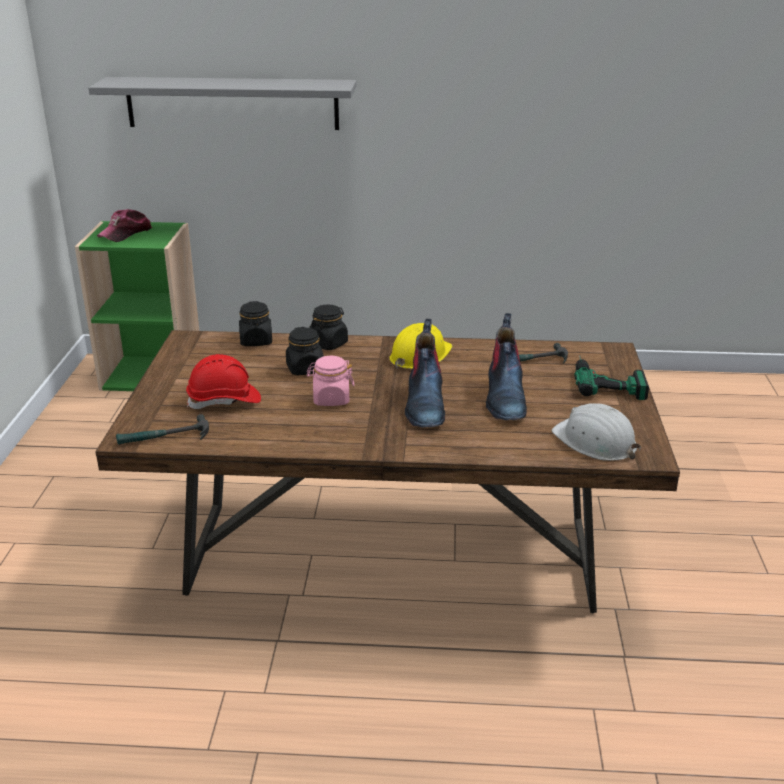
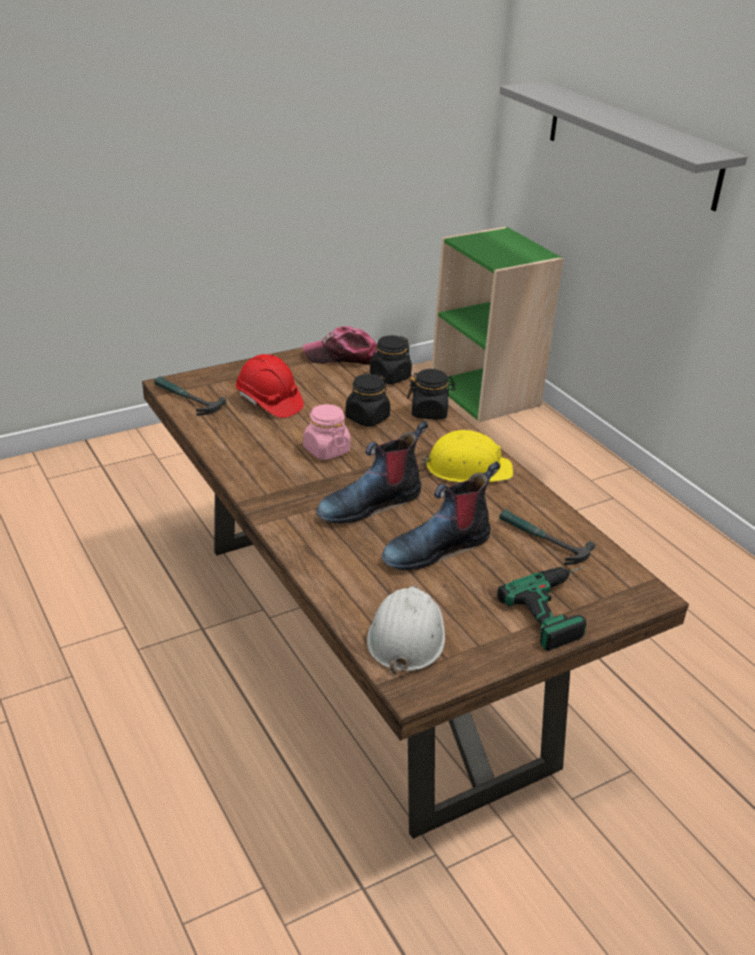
camera: 55 degrees right, 5 degrees up
(125, 233) = (497, 244): cap -> cap (343, 357)

